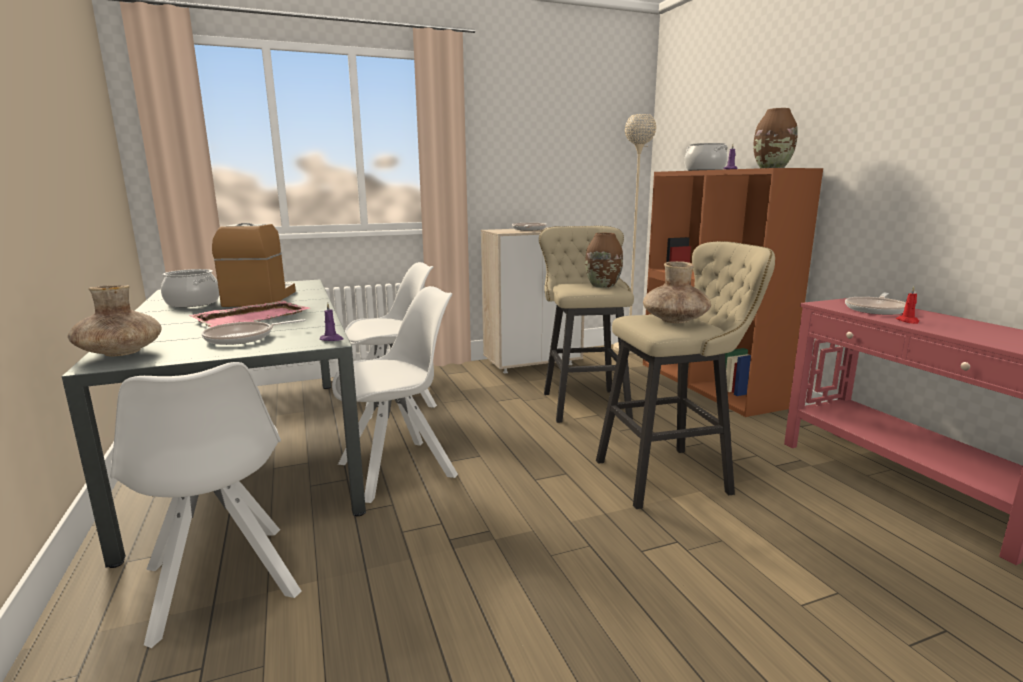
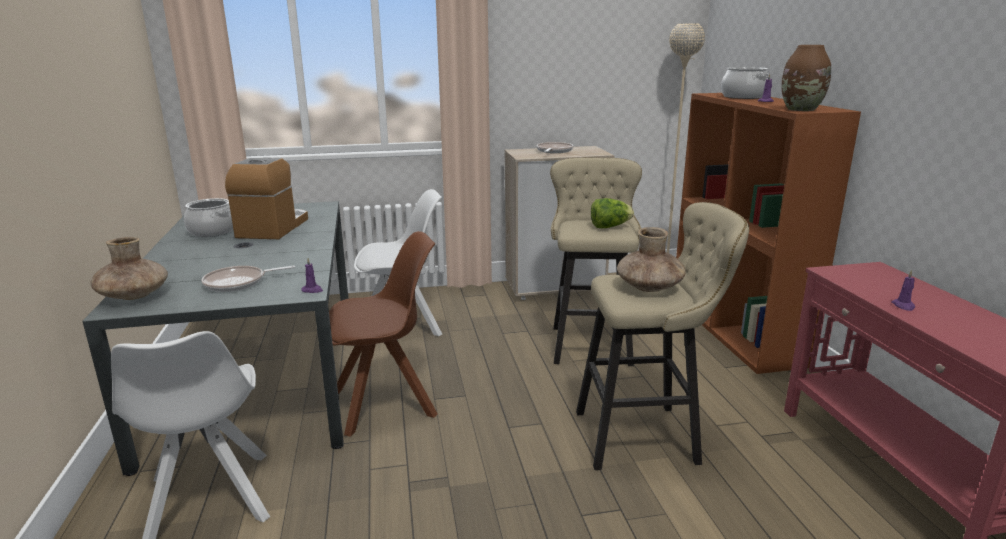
camera: 10 degrees right, 5 degrees up
(253, 317) = (257, 255): pink tray -> none
(399, 469) = (386, 403): white chair -> brown chair
(602, 286) = (609, 227): brown vase -> lettuce
(876, 309) = (883, 284): frying pan -> none
(908, 321) = (903, 306): red candle -> purple candle

